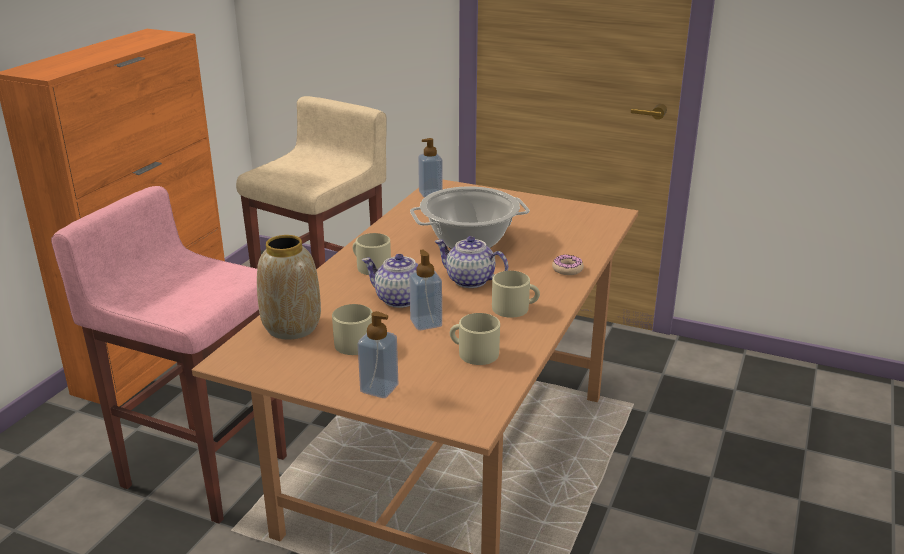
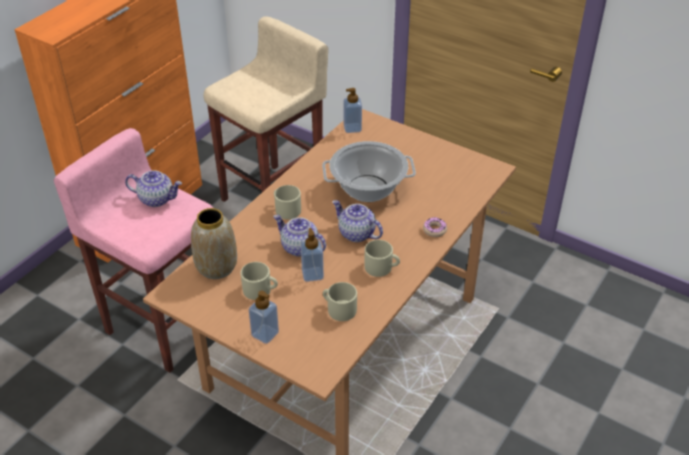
camera: 10 degrees right, 15 degrees up
(195, 271) = (157, 199): none -> teapot

